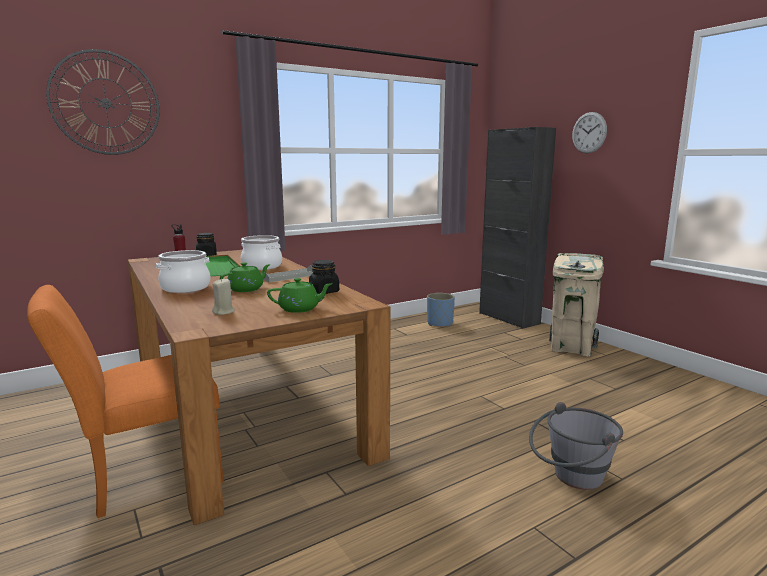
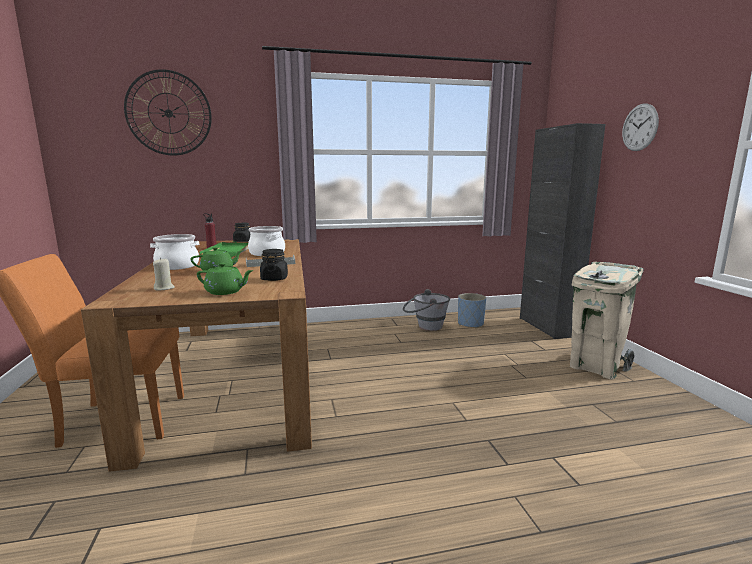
camera: 20 degrees right, 0 degrees up
(571, 478) = (478, 515): grey bucket -> grey bucket (425, 326)

